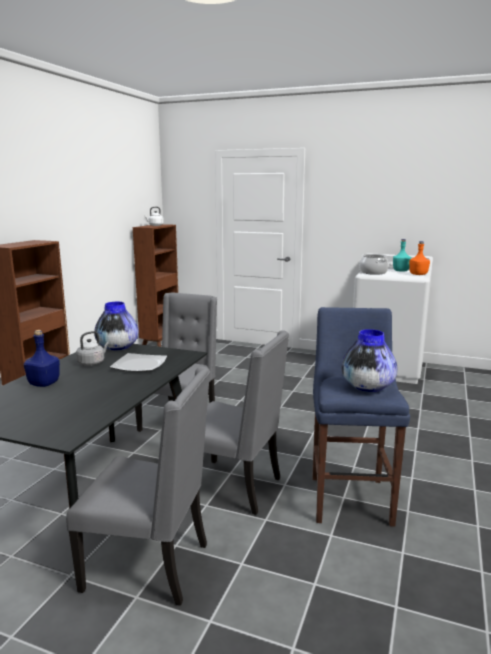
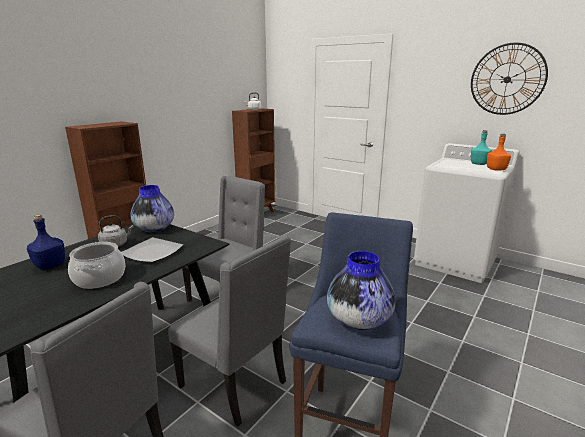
camera: 15 degrees right, 5 degrees up
(373, 272) = (446, 164): cooking pot -> cooking pot (99, 278)
(415, 192) = (507, 79): none -> wall clock

